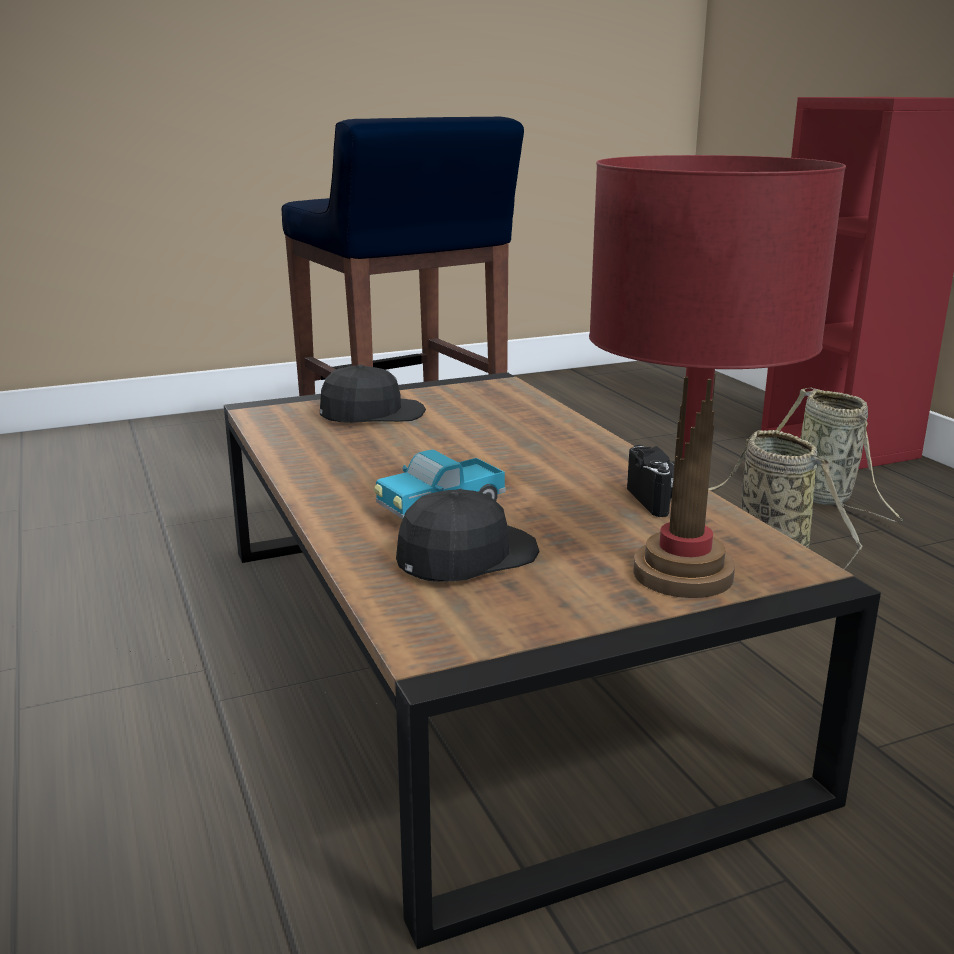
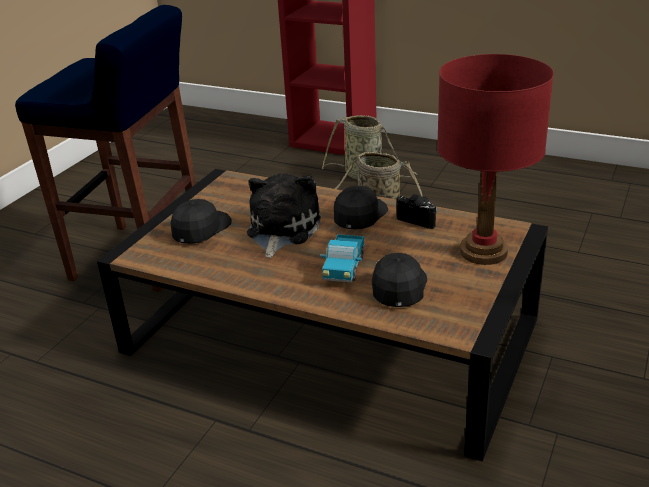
camera: 40 degrees left, 10 degrees up
(453, 445) = (281, 230): none -> plush toy
(583, 466) = (359, 215): none -> black cap

